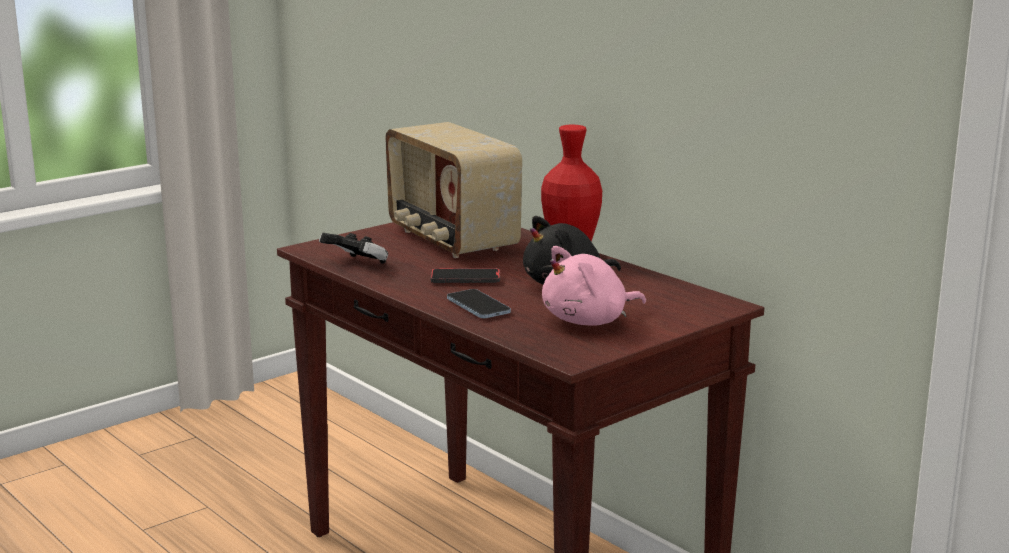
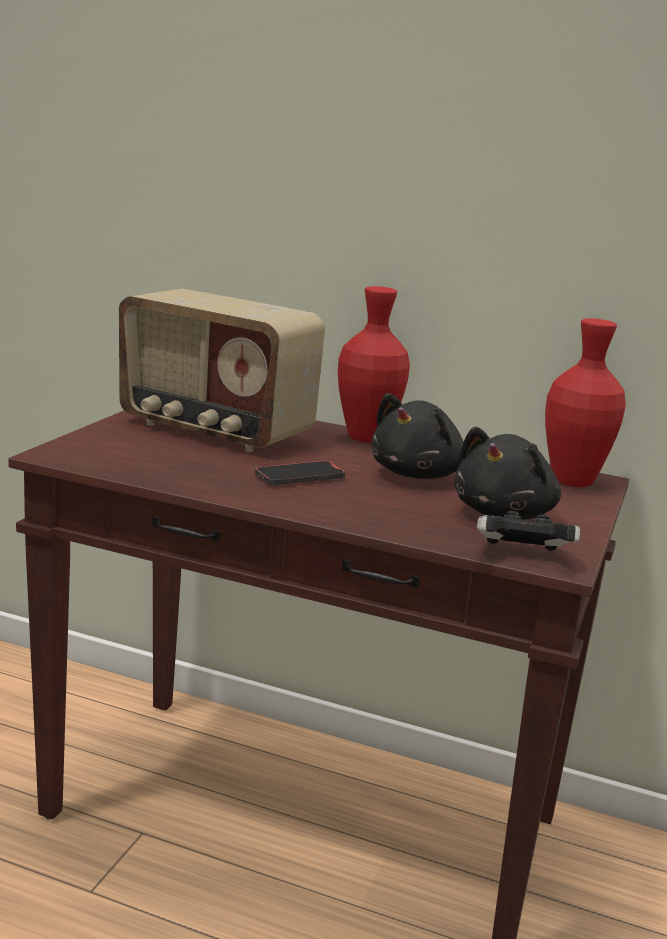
camera: 30 degrees left, 0 degrees up
(356, 264) = (143, 470): game controller -> game controller (522, 556)
(478, 306) = (364, 510): phone -> none
(589, 321) = (505, 514): pink plush toy -> black plush toy
(699, 304) = (572, 481): none -> red vase

